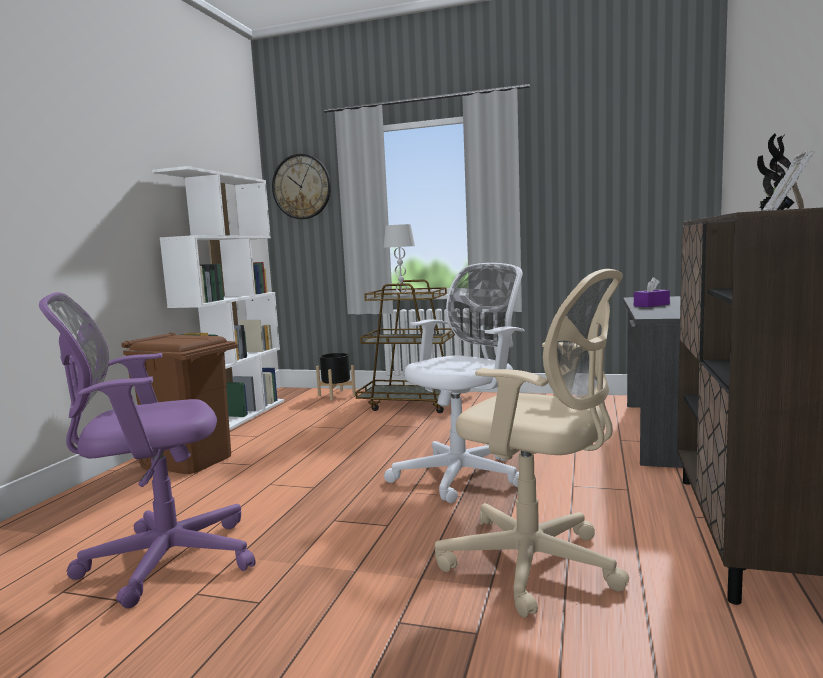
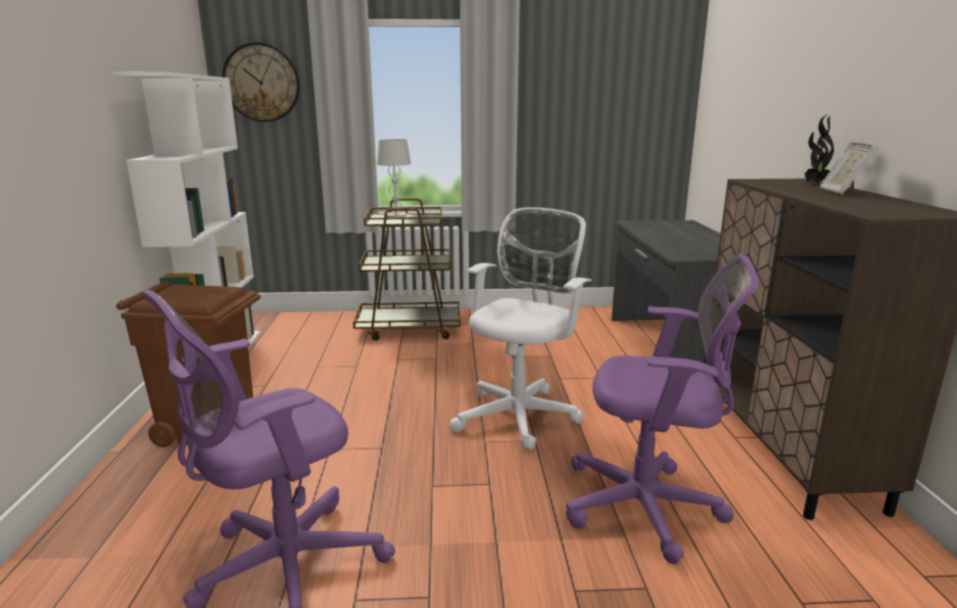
camera: 20 degrees left, 10 degrees up
(337, 395) = (318, 321): black planter -> none
(537, 565) = (648, 507): beige office chair -> purple office chair
(651, 305) = (657, 236): purple tissue box -> none

